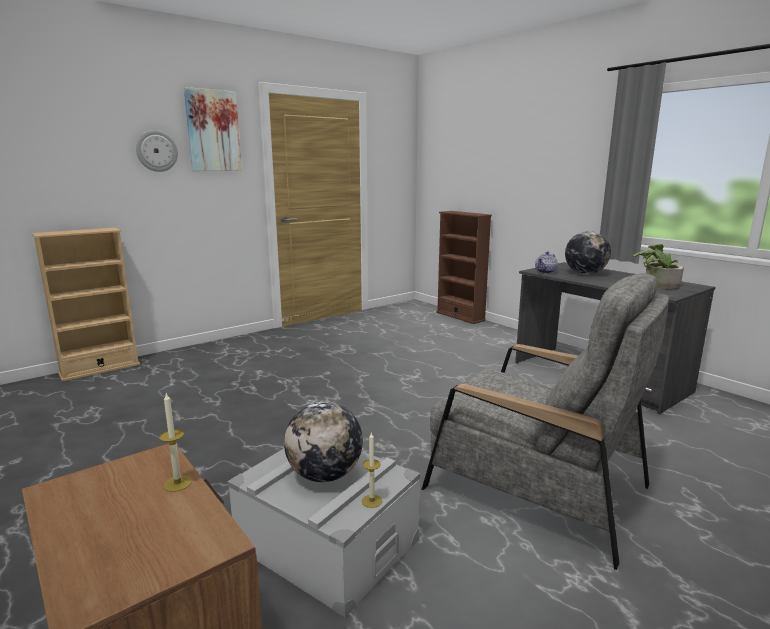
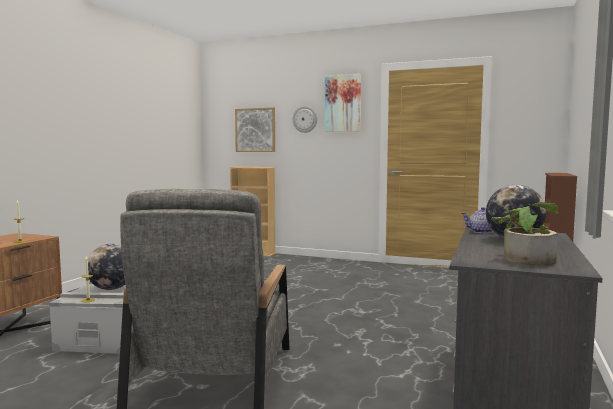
camera: 60 degrees right, 10 degrees down
(62, 167) = (255, 130): none -> picture

